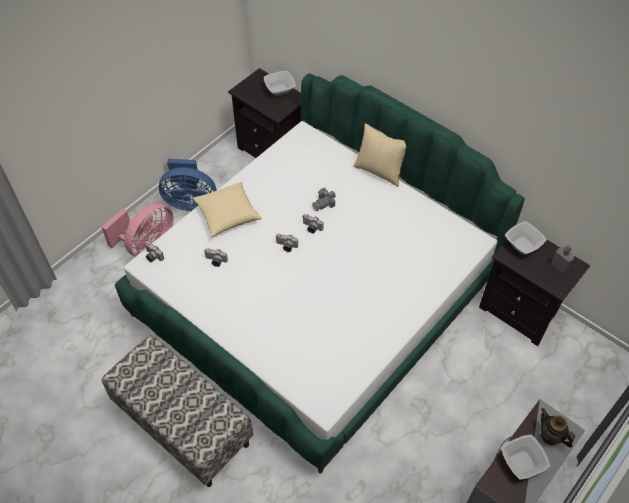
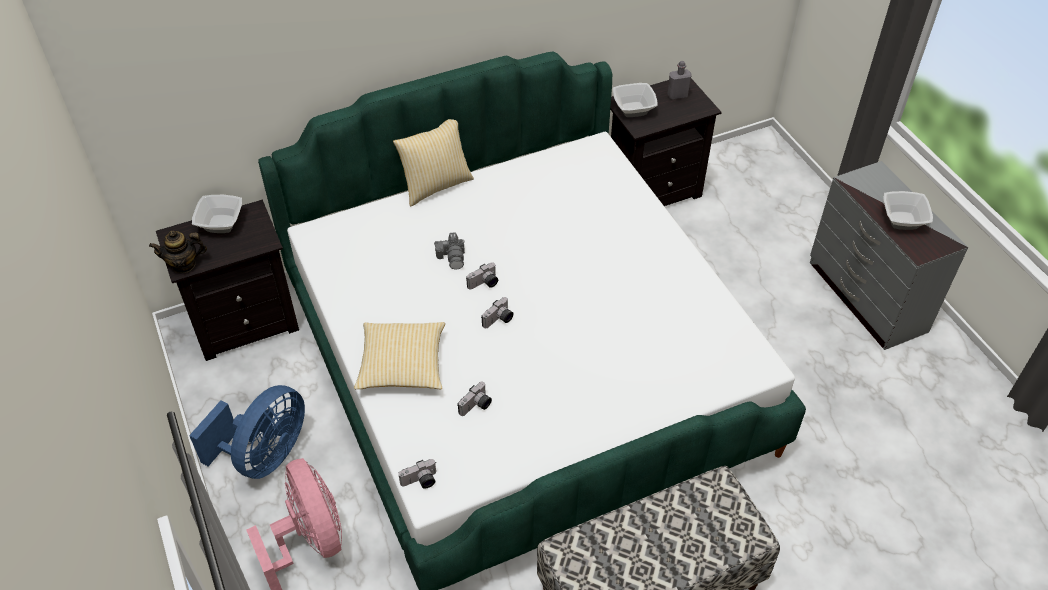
camera: 65 degrees left, 5 degrees down
(550, 436) = (880, 187): teapot -> teapot (184, 264)

